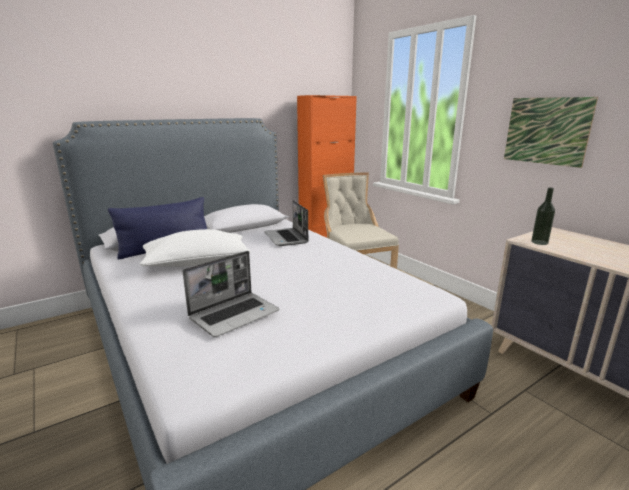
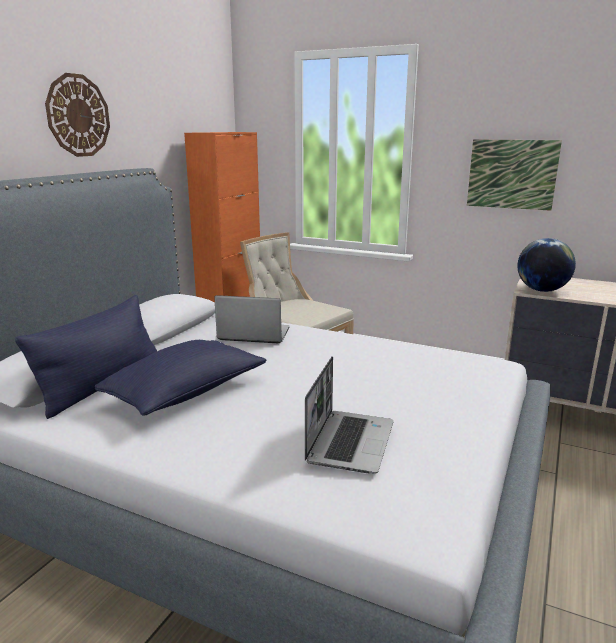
camera: 30 degrees left, 0 degrees up
(197, 263) = (186, 394): white pillow -> blue pillow
(210, 82) = (78, 115): none -> wall clock
(286, 238) = (253, 335): laptop -> laptop turned 150 degrees clockwise
(539, 242) = (542, 290): bottle -> globe

